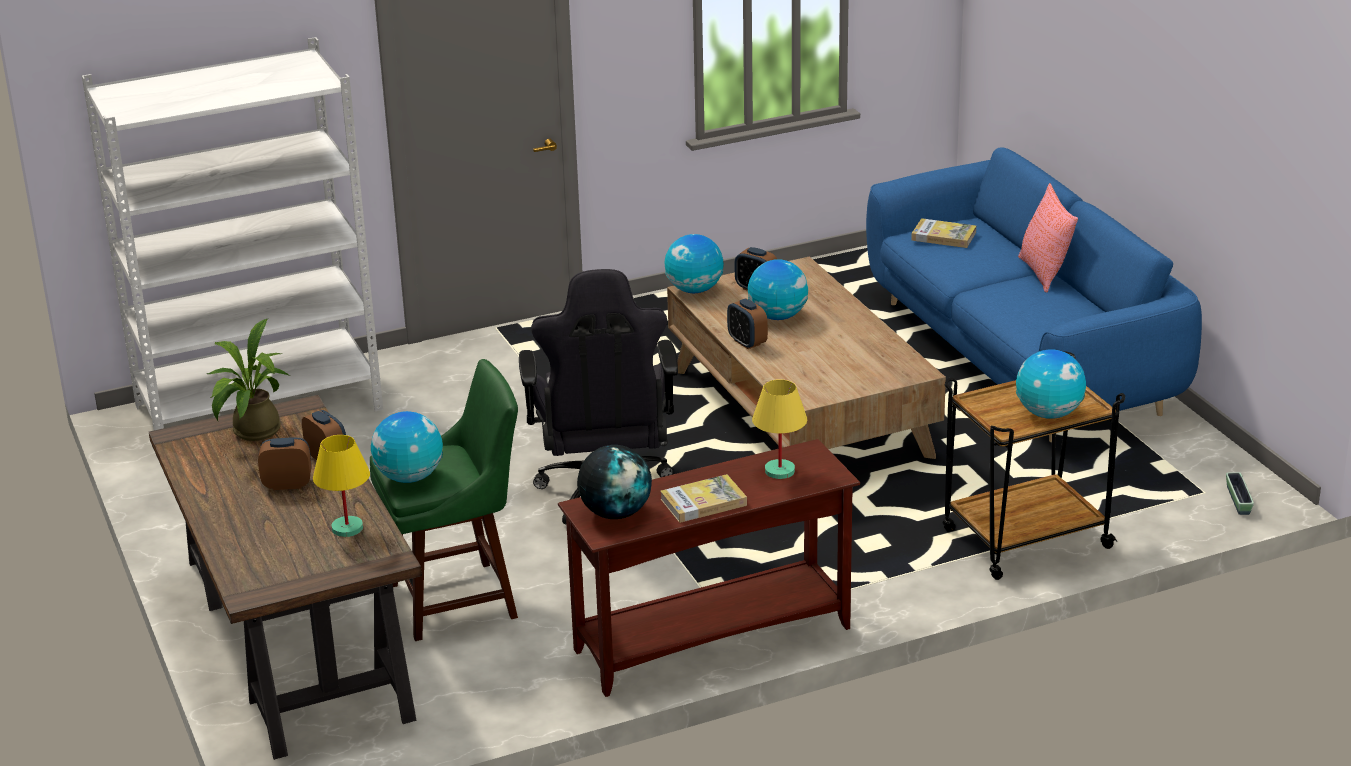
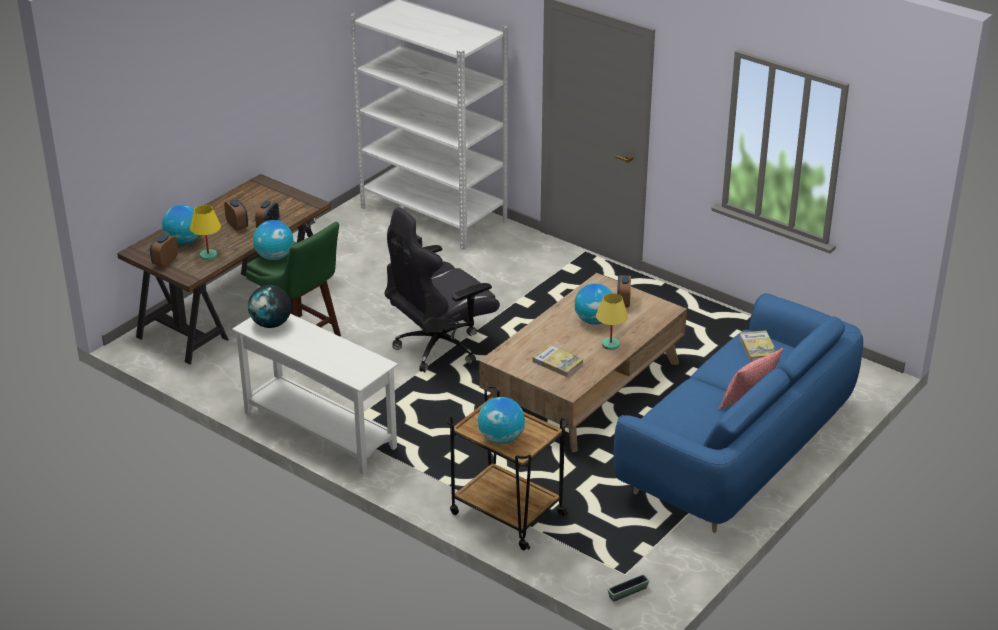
camera: 60 degrees right, 5 degrees up
(252, 433) = (278, 199): potted plant -> none
(694, 290) = (600, 282): globe -> globe (184, 241)
(703, 502) = (301, 347): book -> book (557, 362)
(711, 640) = (319, 430): brown console table -> white console table
(747, 342) = (551, 320): alarm clock -> alarm clock (165, 262)
(779, 471) = (350, 361): yellow table lamp -> yellow table lamp (610, 345)

